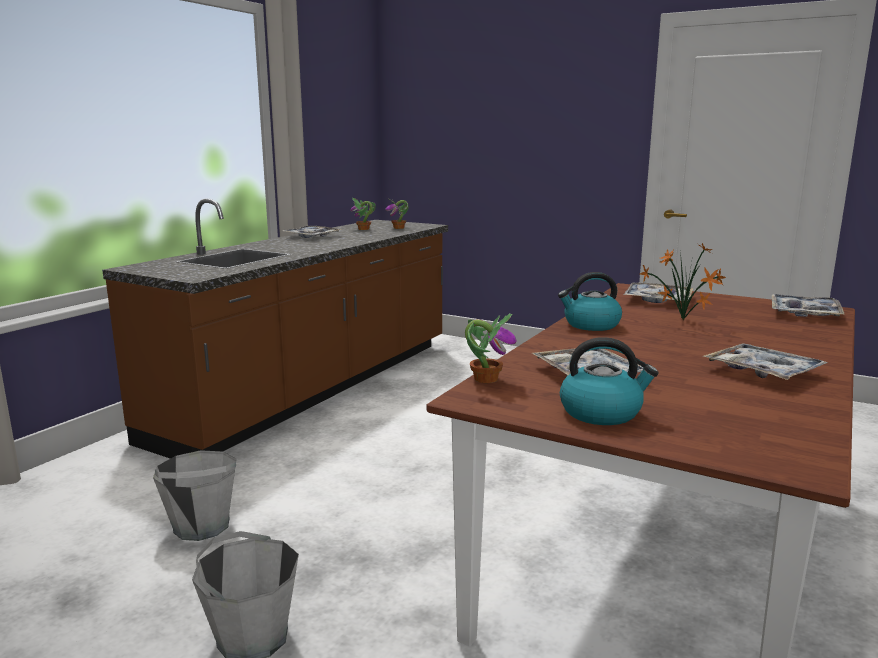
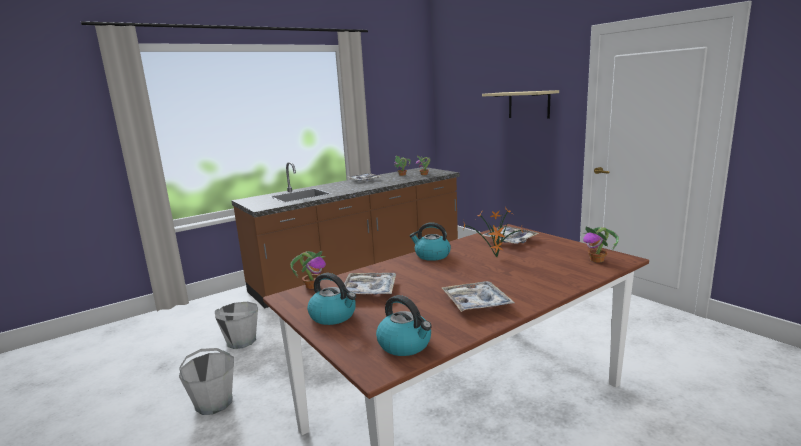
camera: 25 degrees right, 0 degrees up
(557, 123) = (529, 104): none -> beige shelf
(776, 431) = (405, 345): none -> kettle
(804, 313) = (597, 260): tray -> potted plant

